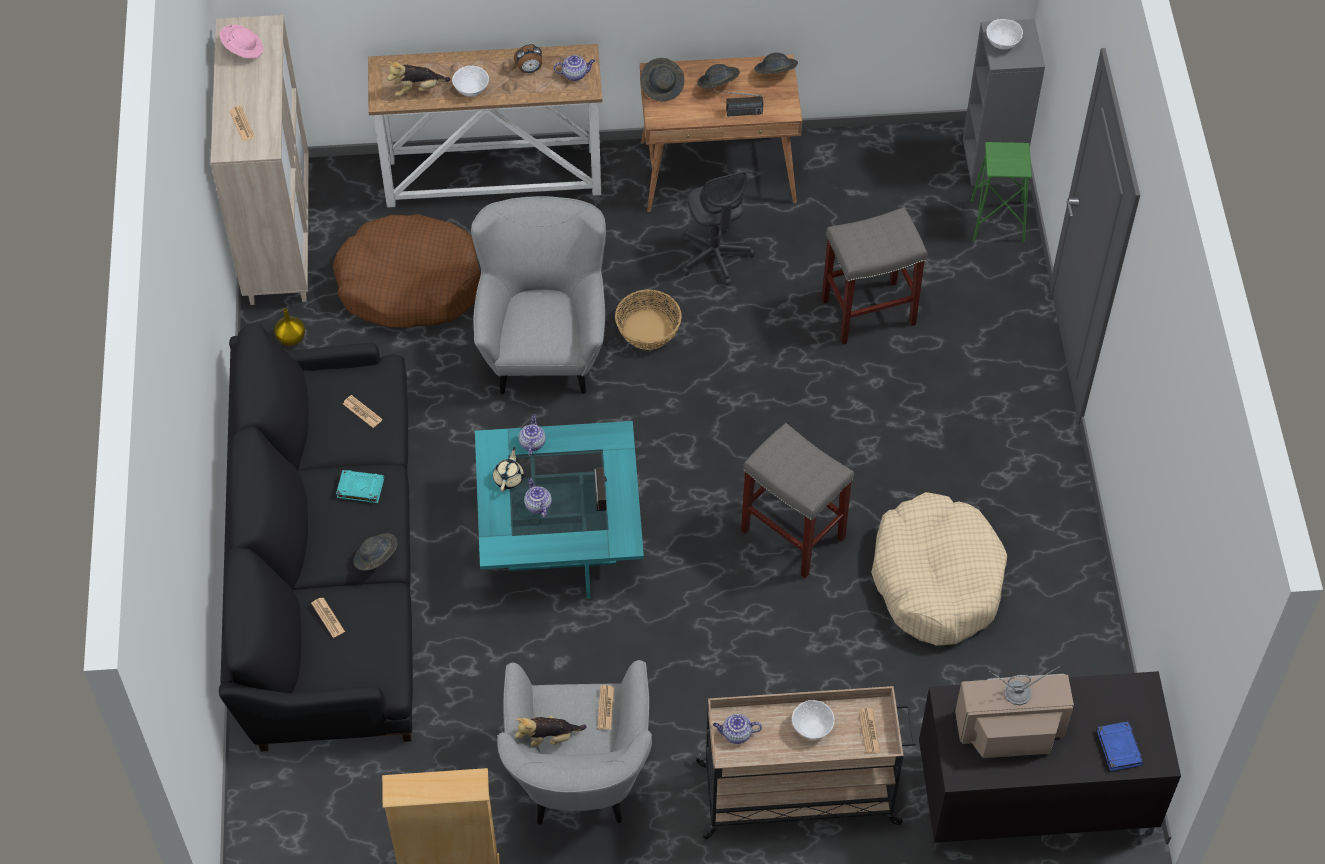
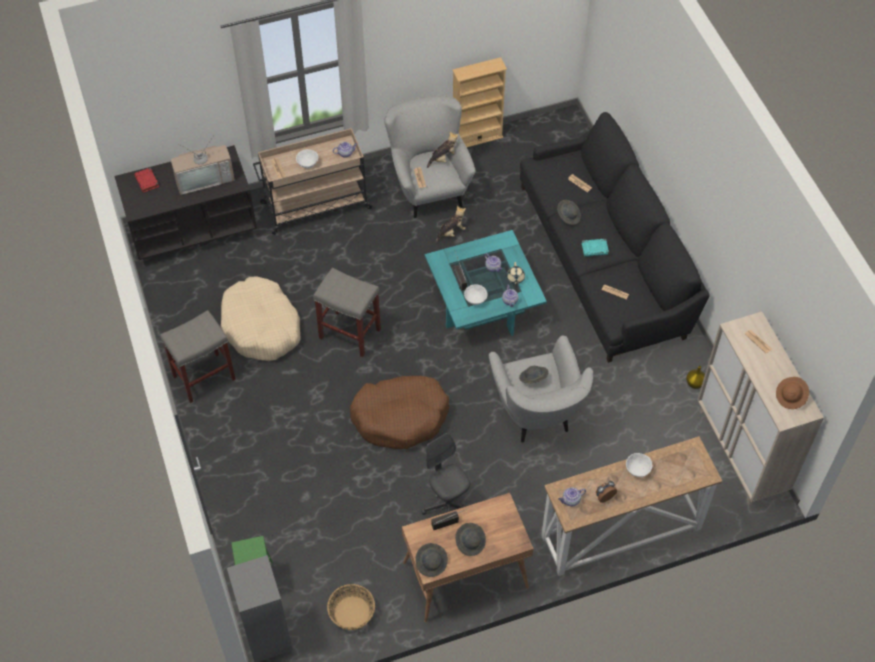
camera: 165 degrees right, 0 degrees up
(243, 49) = (791, 397): pink hat -> brown hat
(410, 284) = (639, 438): brown dog bed -> brown dog bed (400, 417)
(417, 89) = (674, 461): plush toy -> plush toy (451, 232)
(648, 329) = (475, 442): basket -> basket (351, 613)
(662, 87) = (509, 531): grey hat -> grey hat (533, 379)
(869, 311) = (334, 489): grey stool -> grey stool (203, 378)
(1002, 43) = (261, 581): white bowl -> white bowl (475, 299)
(1118, 747) = (147, 181): blue book -> red book

